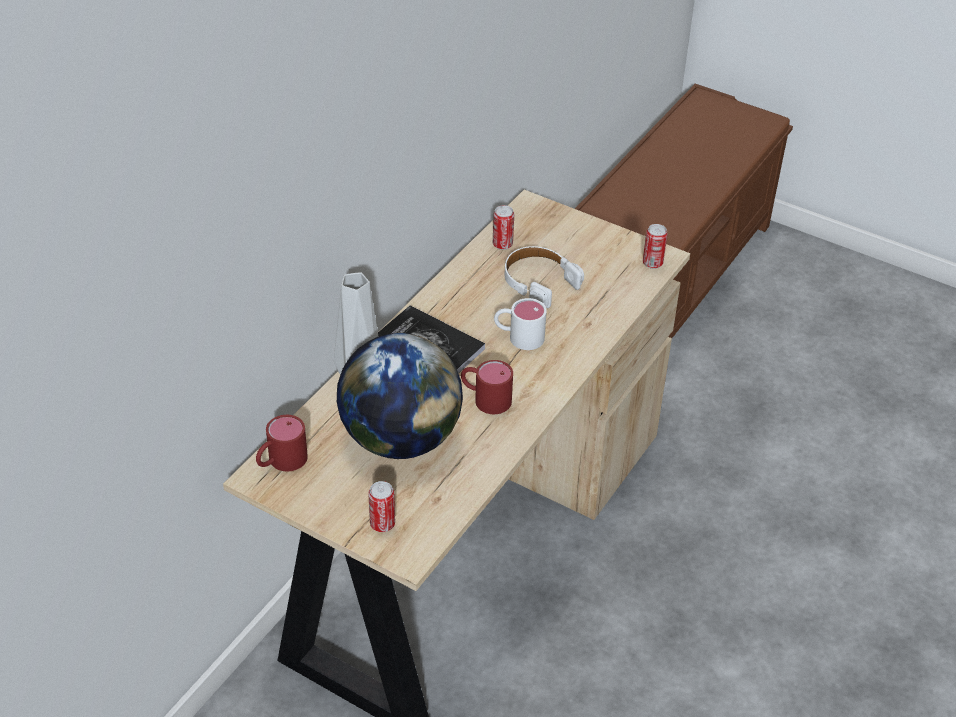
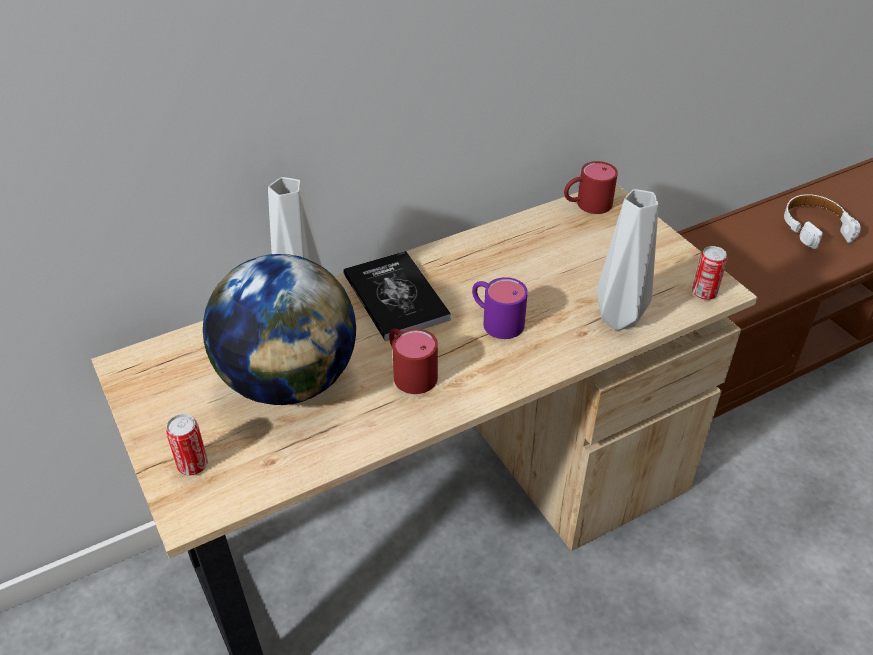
camera: 30 degrees right, 0 degrees up
(280, 462) = (159, 358): red mug -> red mug (586, 204)
(502, 244) = (550, 224): can -> none
(518, 336) = (495, 320): white mug -> purple mug
(539, 282) = (560, 272): white headphones -> white headphones (814, 227)
(608, 305) = (620, 320): none -> grey vase

